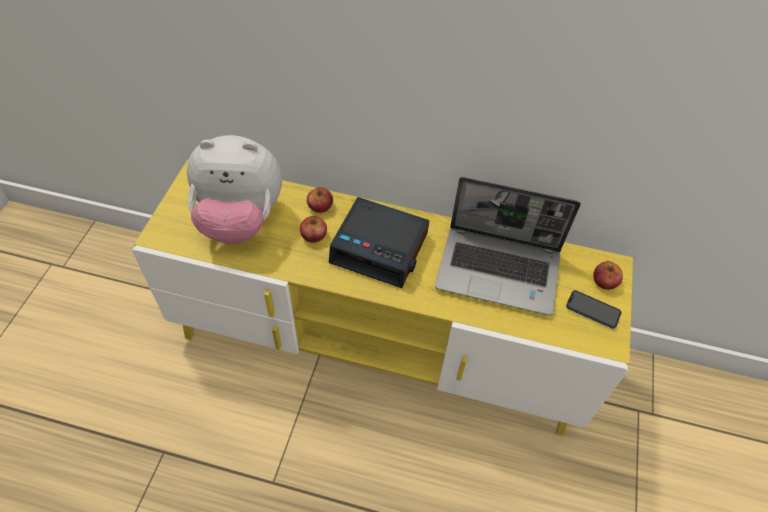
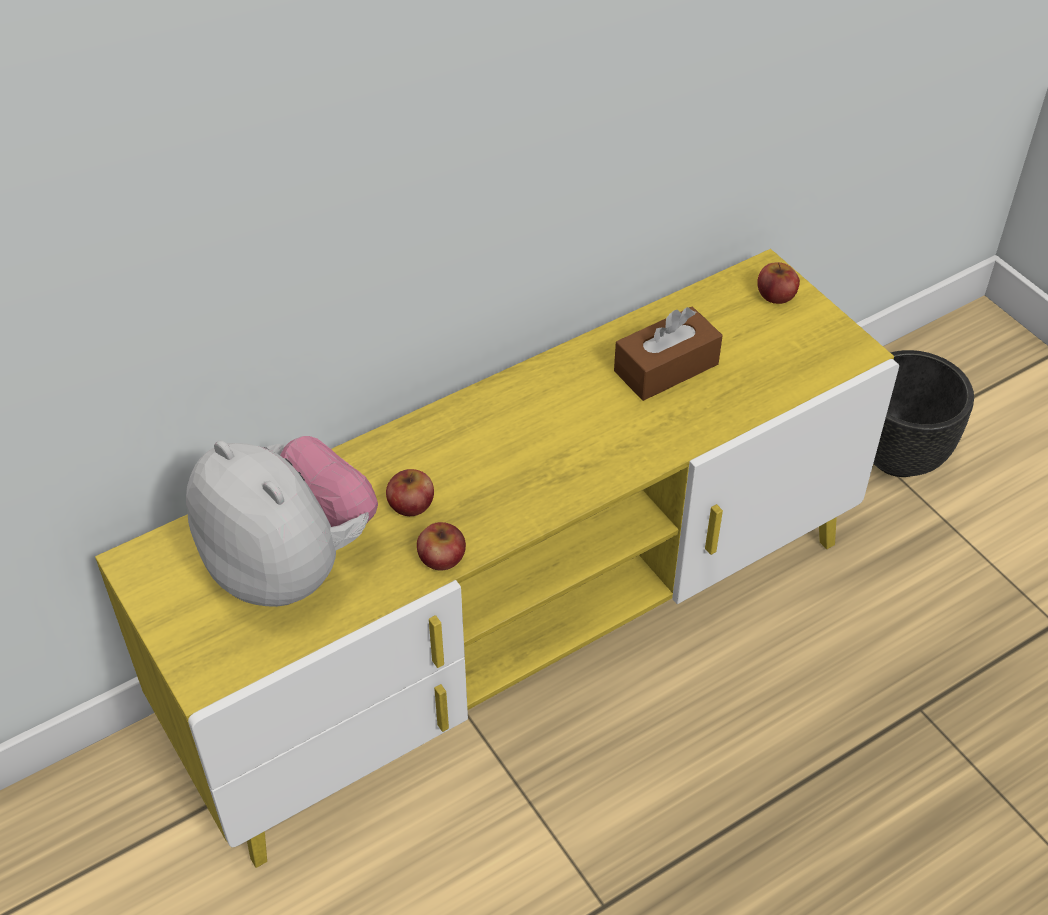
camera: 45 degrees left, 5 degrees down
(240, 220) = (291, 565): plush toy -> plush toy turned 90 degrees counterclockwise
(320, 206) = (369, 465): apple -> apple (442, 557)
(380, 248) = (509, 451): alarm clock -> none
(500, 270) = (666, 367): laptop -> brown tissue box
(592, 310) = (801, 332): phone -> none
(650, 426) = (899, 456): none -> black planter

